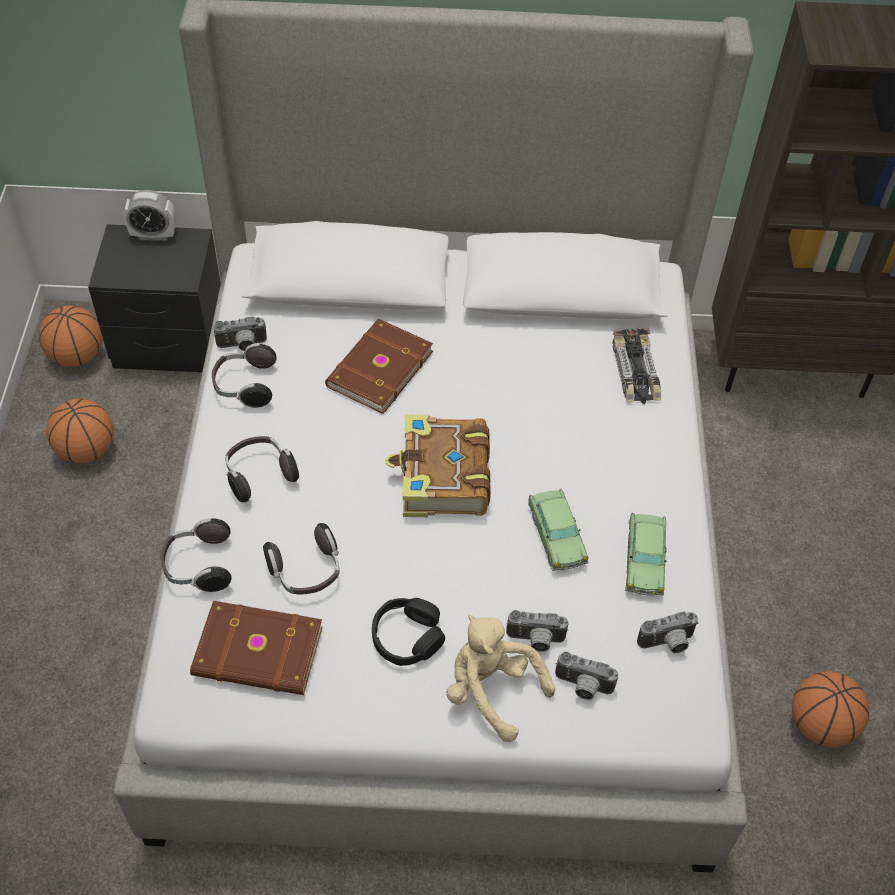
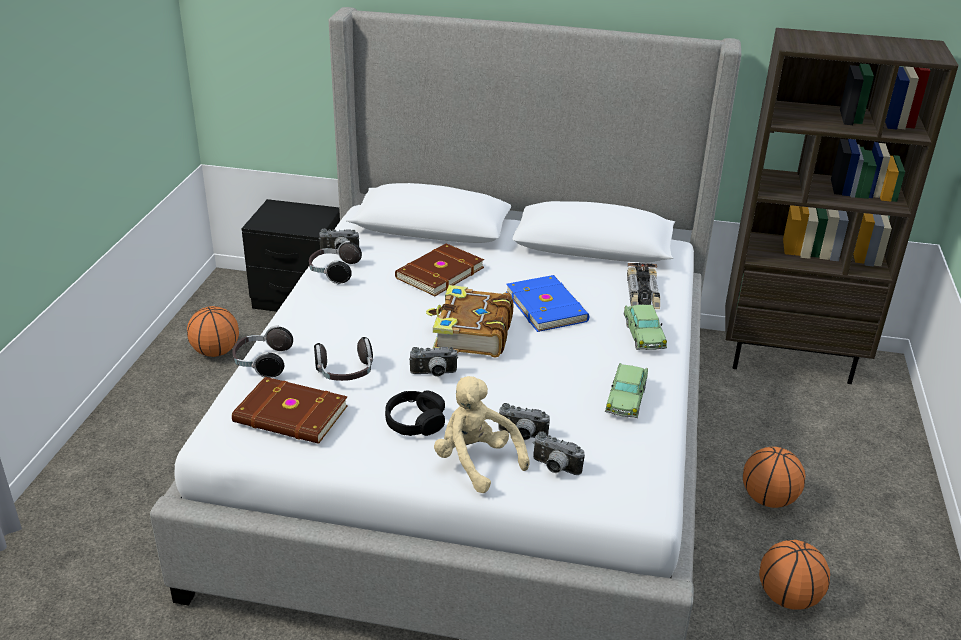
camera: 10 degrees right, 20 degrees down
(77, 356) = (228, 299): basketball -> basketball (768, 499)
(154, 235) = (298, 207): alarm clock -> none
(259, 475) = (328, 319): headphones -> none
(524, 412) = (547, 306): none -> blue book
(556, 536) = (555, 377): toy car -> toy car (643, 335)
(667, 644) = (635, 451): camera -> camera (434, 374)

